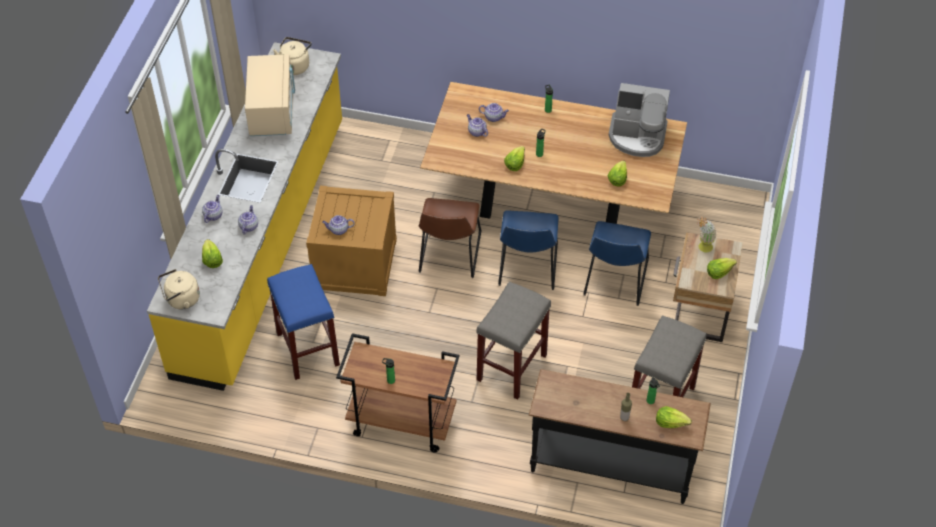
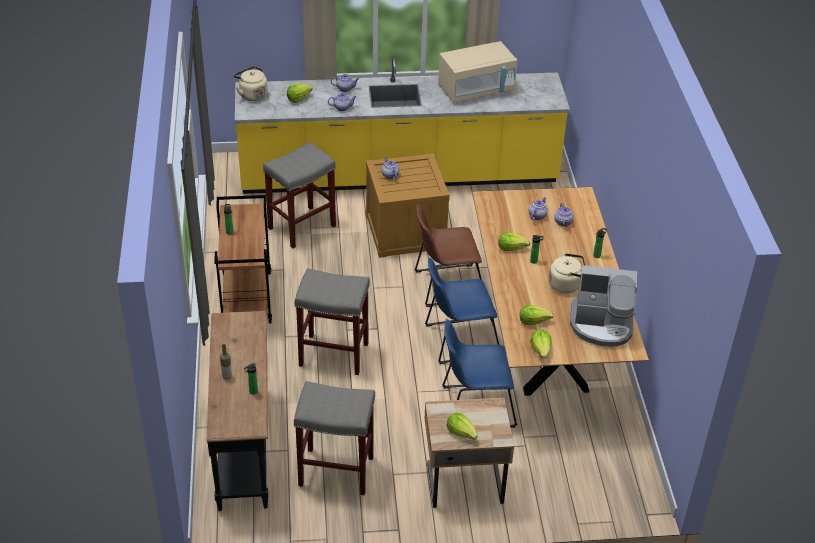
camera: 70 degrees right, 10 degrees down
(295, 65) = (537, 89): beige kettle -> beige kettle (566, 285)
(307, 348) = (302, 226): blue stool -> grey stool
(637, 136) = (601, 325): coffee machine -> coffee machine turned 75 degrees counterclockwise
(671, 422) = (232, 410): lettuce -> lettuce (541, 350)
(702, 248) = (487, 414): potted plant -> none

